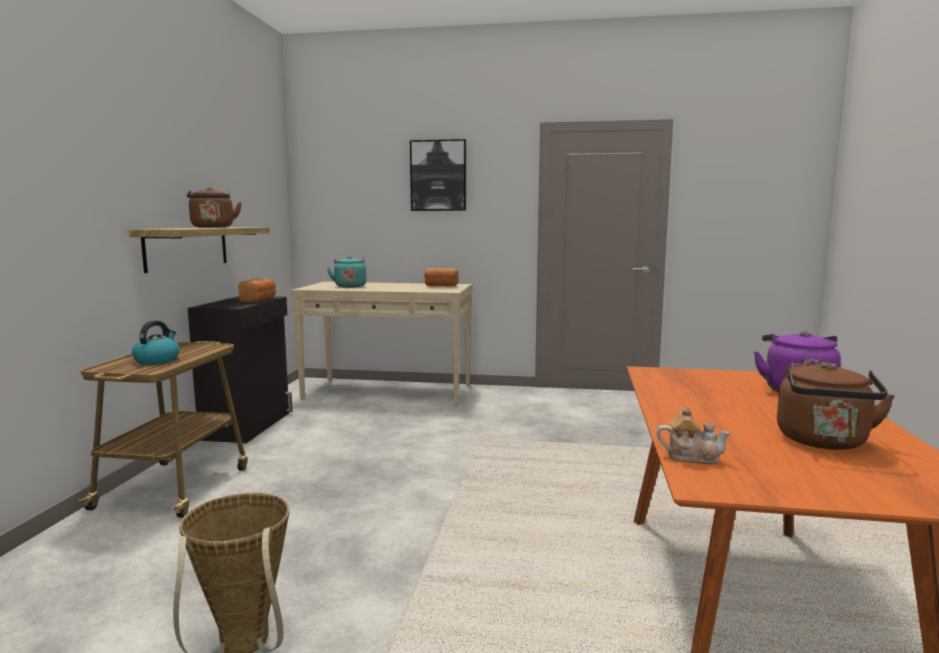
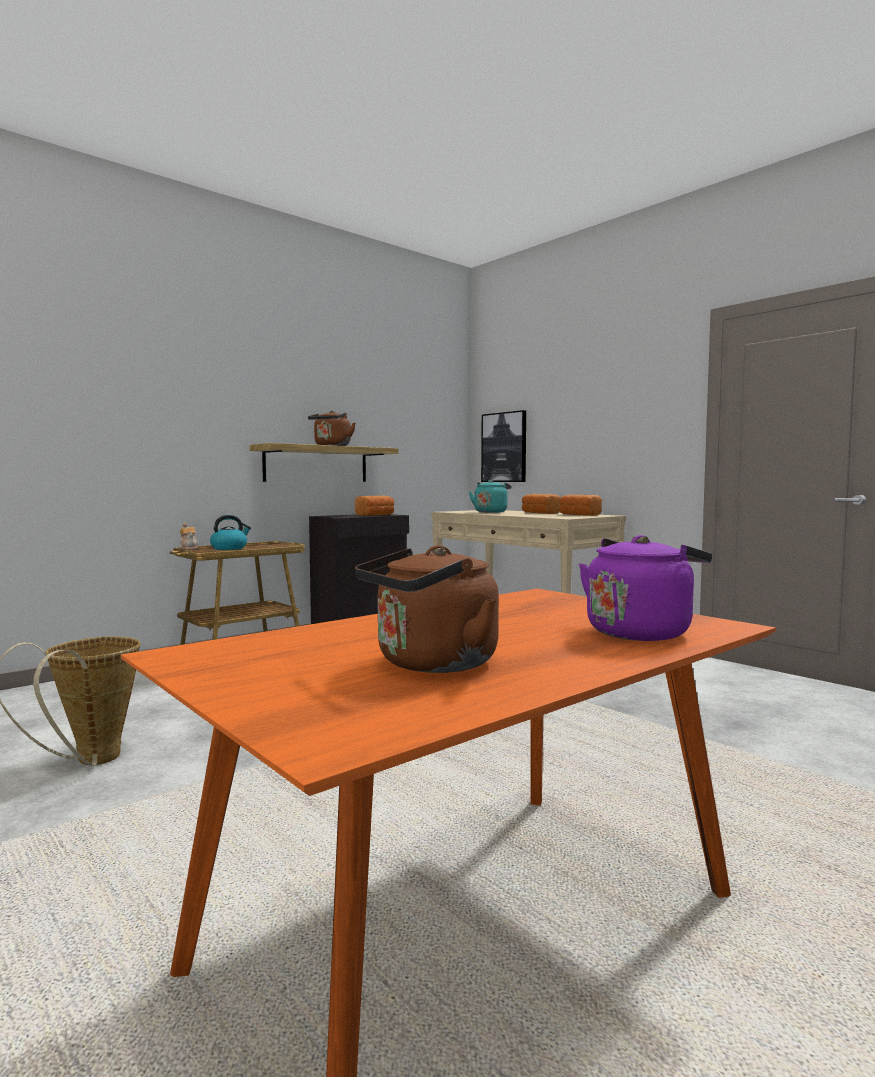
camera: 40 degrees right, 5 degrees down
(399, 286) = (539, 513): none -> bread
(438, 175) = (596, 390): picture -> picture (504, 447)
(691, 457) = (257, 641): teapot -> teapot (189, 548)

